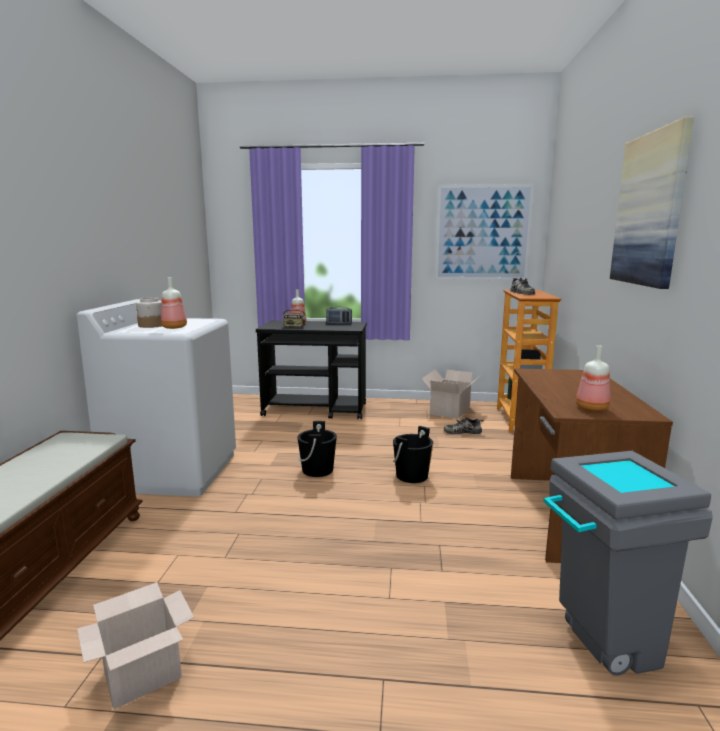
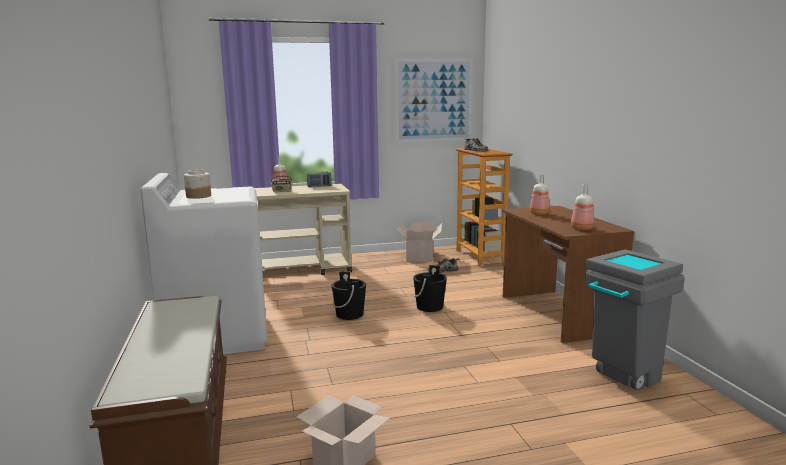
camera: 20 degrees left, 0 degrees up
(175, 327) = (226, 196): bottle -> bottle (539, 213)
(316, 410) = (303, 269): black cart -> beige cart
(650, 210) = (598, 87): picture -> none

